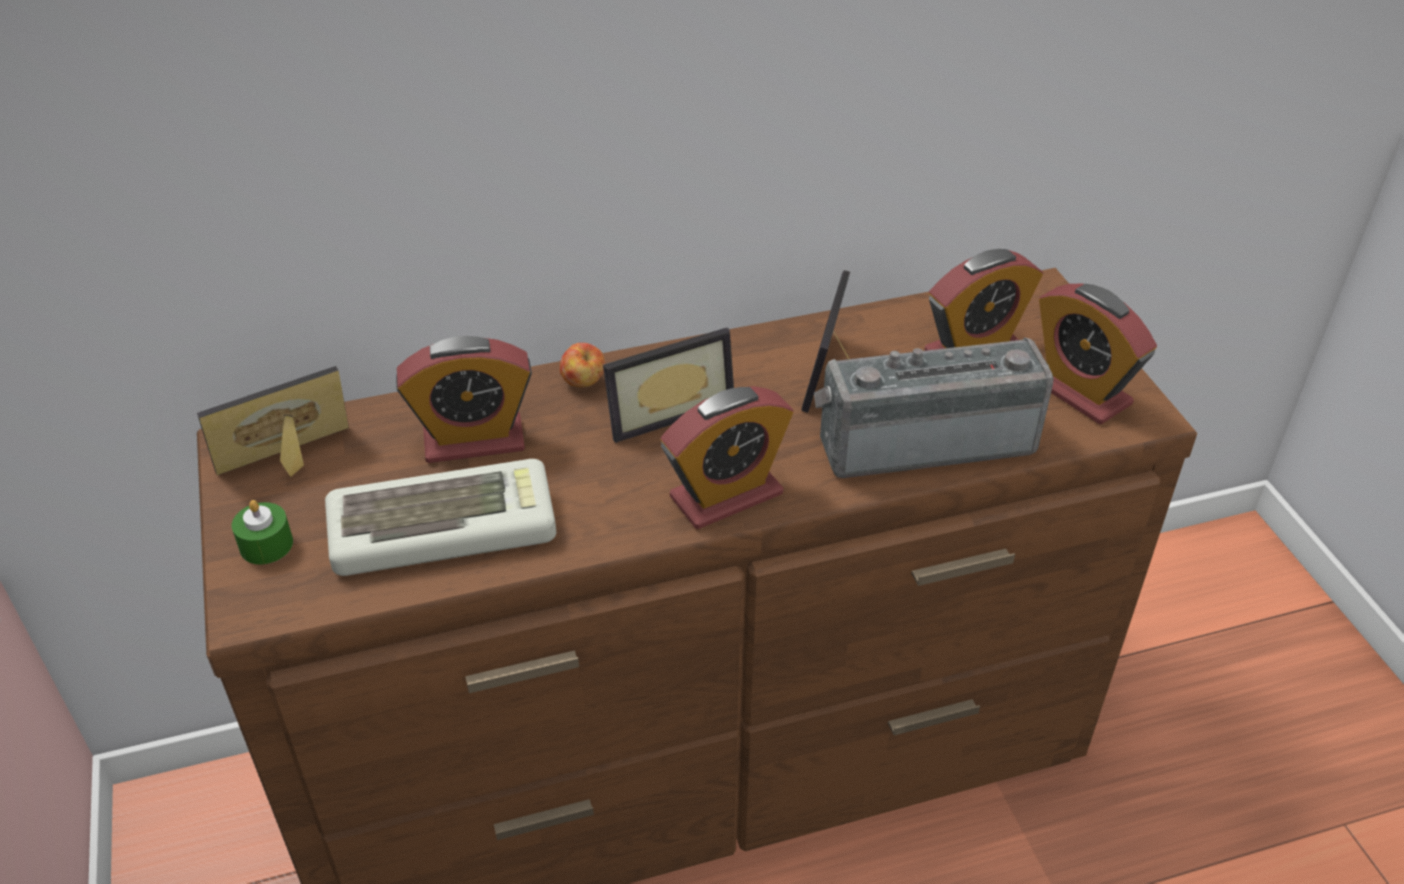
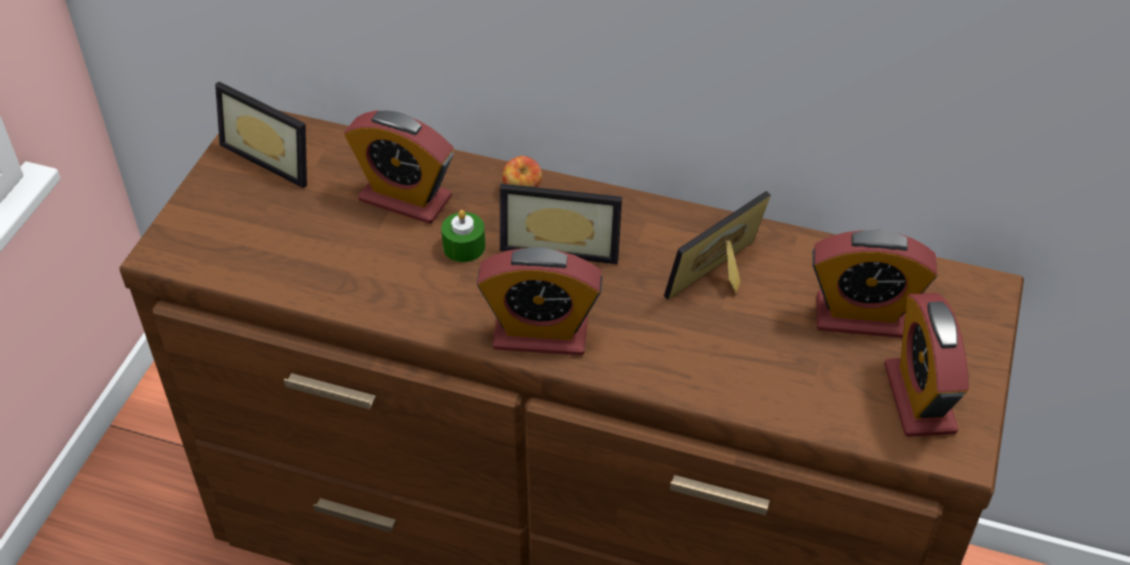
camera: 35 degrees right, 5 degrees up
(266, 545) = (211, 209): green candle -> green candle (464, 246)
(290, 462) = (275, 155): picture frame -> picture frame turned 150 degrees counterclockwise
(445, 527) = (329, 255): keyboard -> none
(924, 439) = (740, 370): radio -> none

